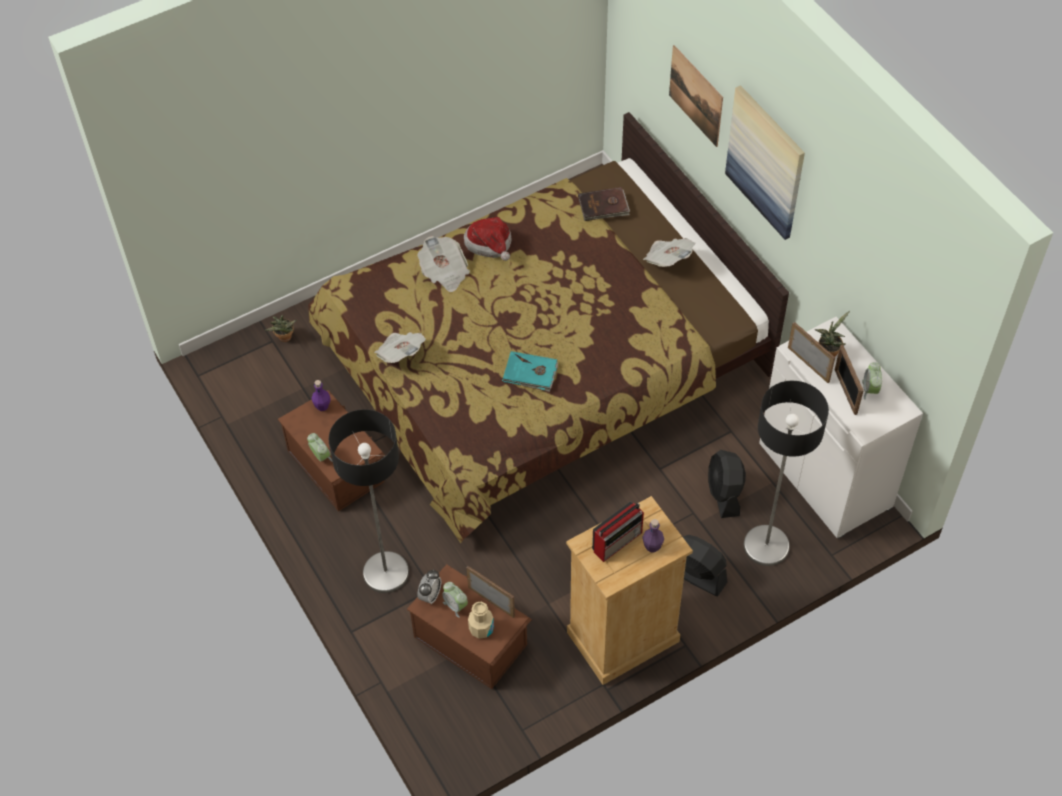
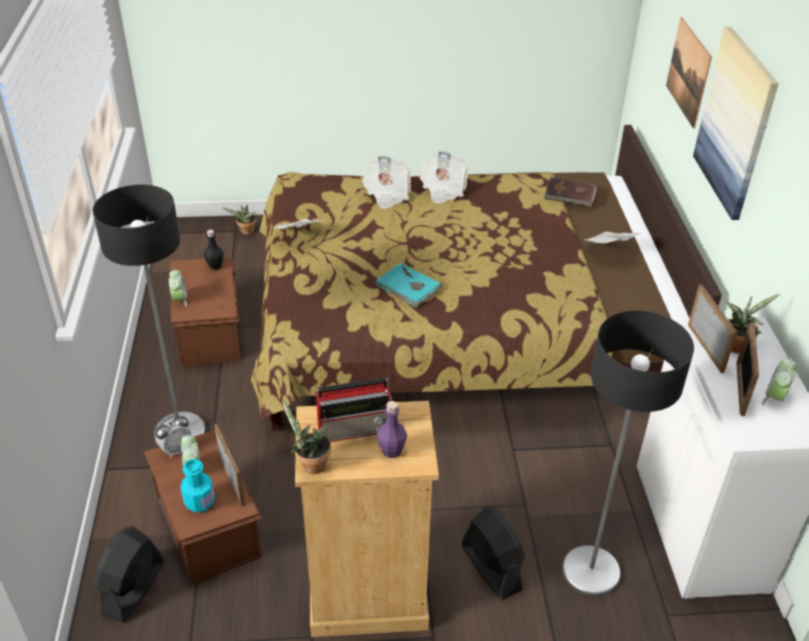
camera: 25 degrees right, 15 degrees down
(322, 406) = (215, 266): purple bottle -> black bottle
(481, 628) = (199, 502): beige bottle -> turquoise bottle
(490, 246) = (443, 189): hat -> newspaper
(607, 581) = (310, 465): none -> potted plant
(724, 493) = (571, 499): black fan -> black fan (133, 588)

